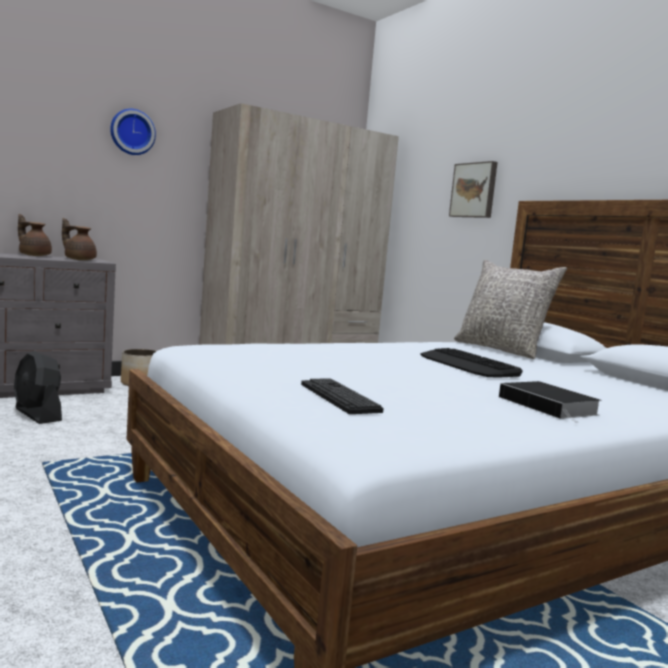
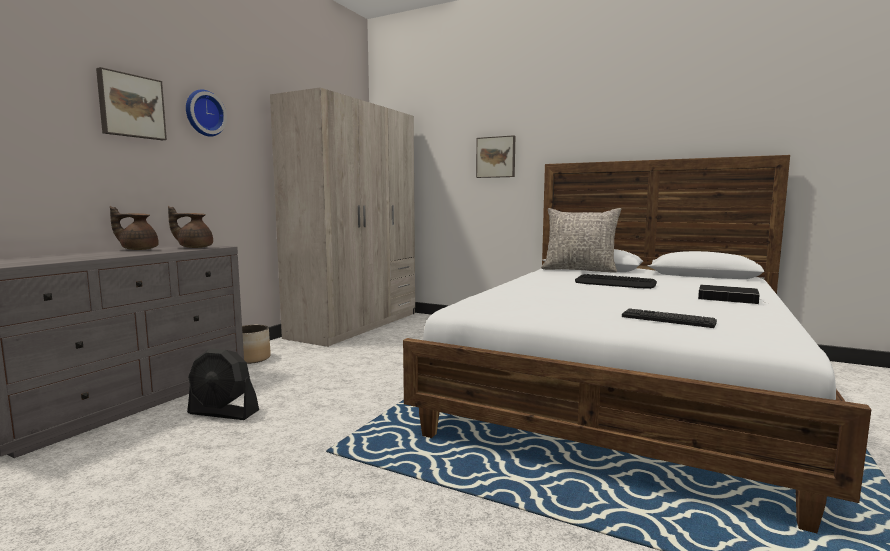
camera: 30 degrees left, 0 degrees up
(55, 125) = (131, 106): none -> picture

